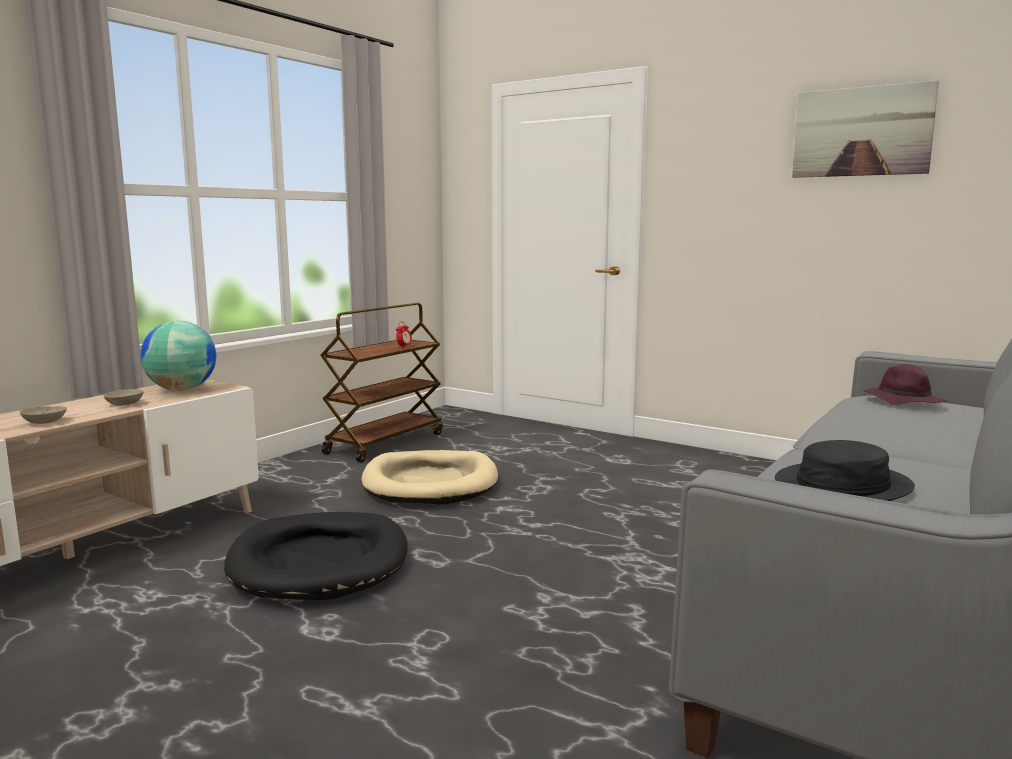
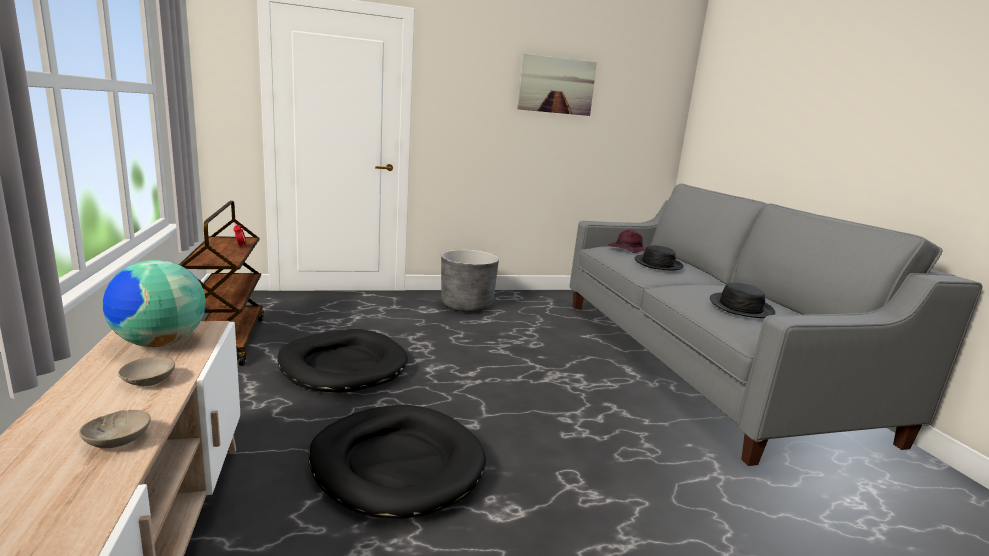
camera: 50 degrees left, 5 degrees up
(430, 483) = (343, 366): beige dog bed -> black dog bed
(680, 465) = (466, 305): none -> grey planter
(894, 422) = (657, 264): none -> black hat

